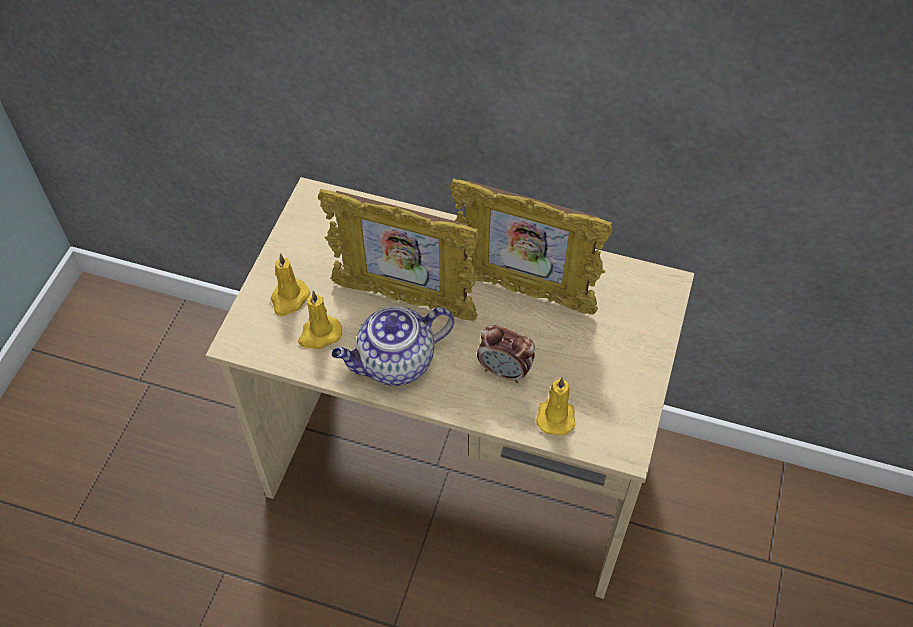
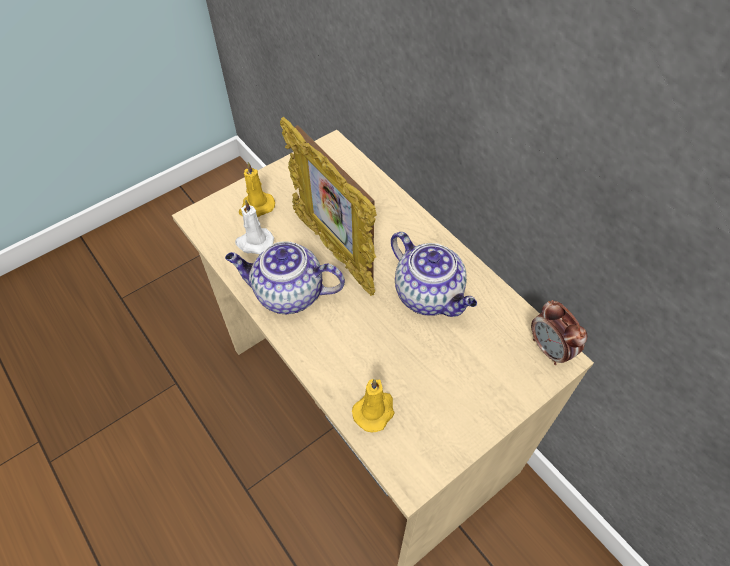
camera: 35 degrees right, 0 degrees up
(319, 334) = (254, 243): yellow candle -> white candle
(504, 371) = (363, 349): alarm clock -> alarm clock (550, 349)
(523, 291) = (430, 295): picture frame -> teapot

